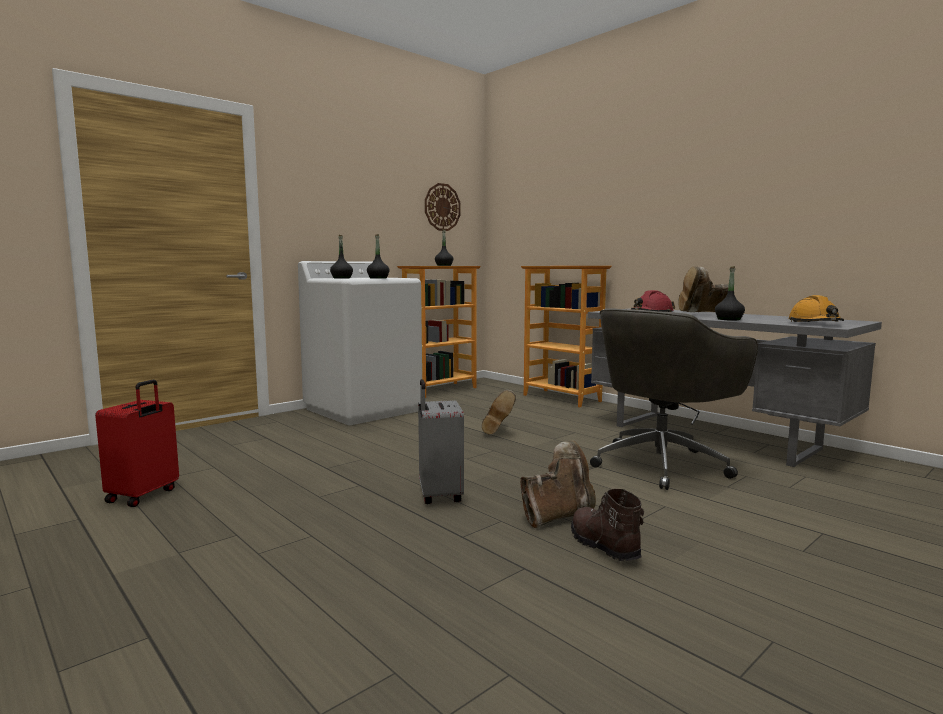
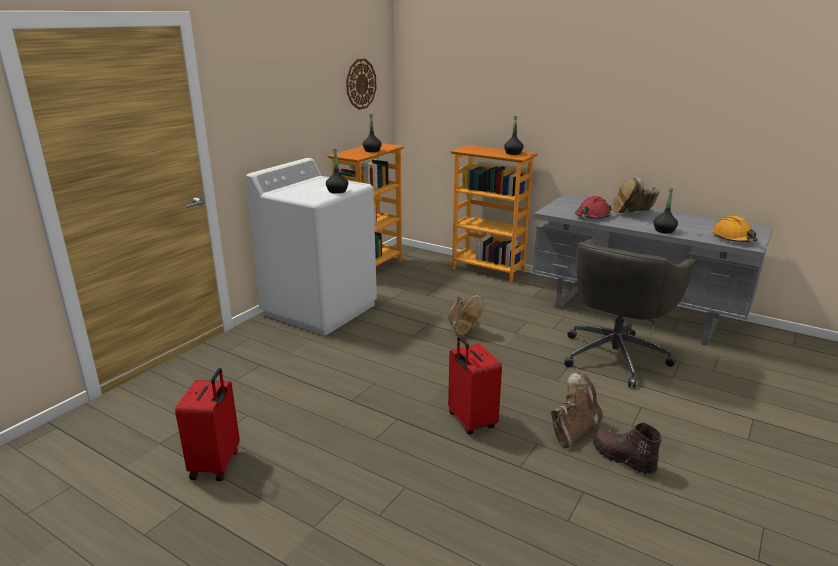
camera: 15 degrees left, 15 degrees up
(342, 278) = (299, 192): black bottle -> black bottle (513, 153)
(438, 495) = (470, 421): grey suitcase -> red suitcase

